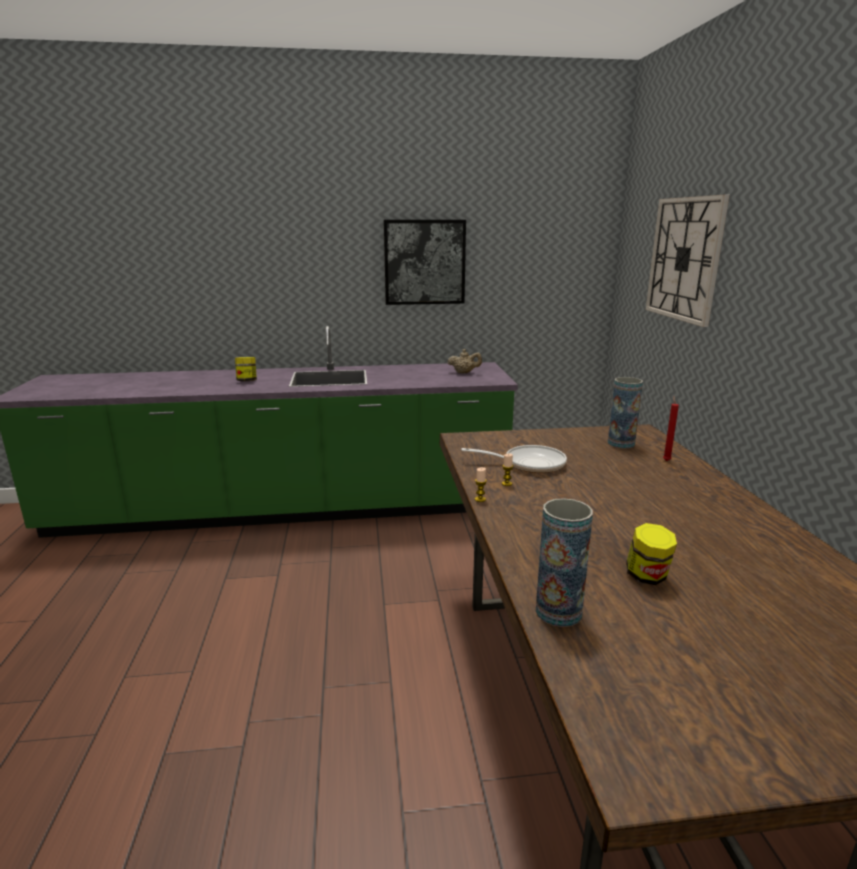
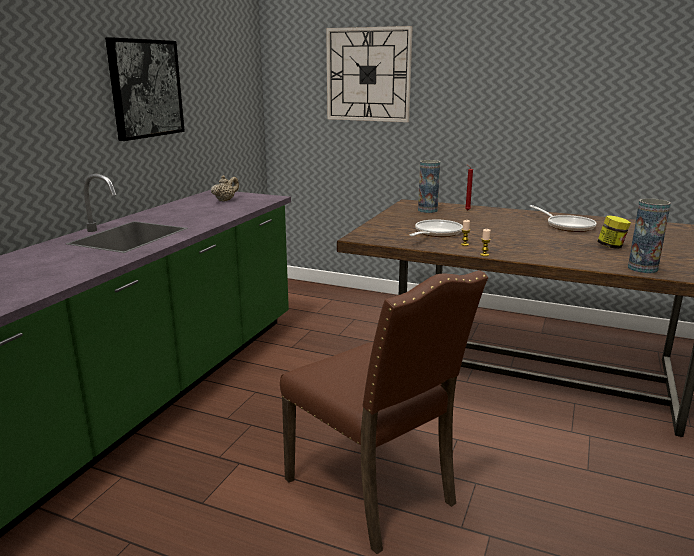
camera: 60 degrees left, 0 degrees up
(247, 381) = (51, 265): jar -> none
(275, 652) = (374, 491): none -> brown chair
(709, 531) = (567, 226): none -> frying pan

